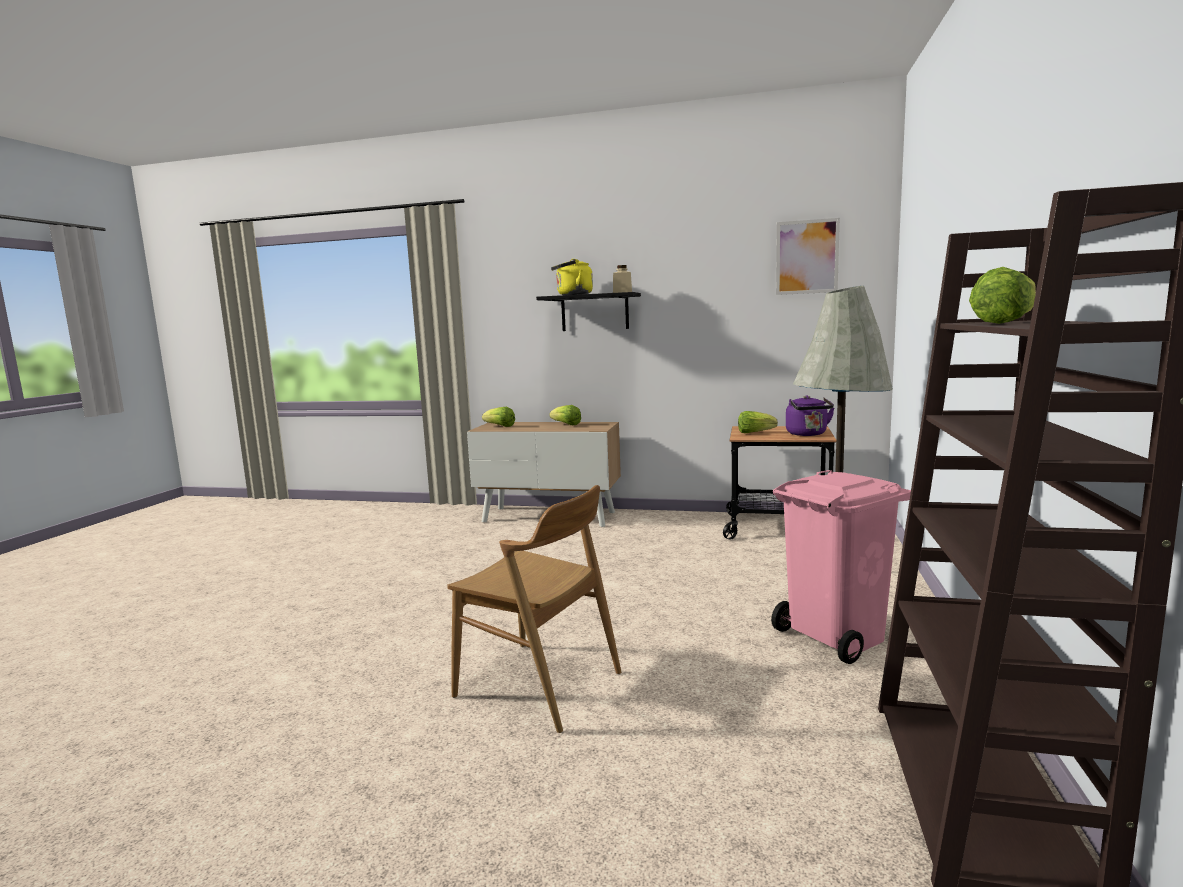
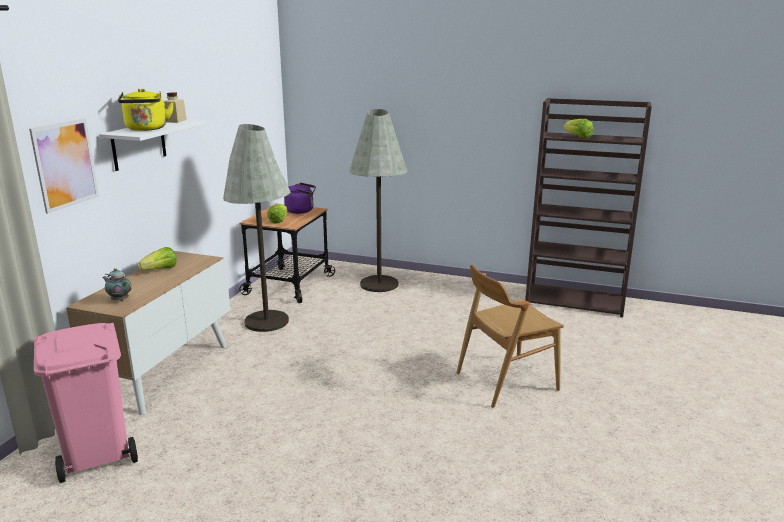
camera: 85 degrees left, 10 degrees up
(500, 426) = (119, 300): lettuce -> teapot
(539, 684) = (506, 381): brown chair -> brown chair turned 150 degrees counterclockwise
(594, 312) = (139, 144): black shelf -> white shelf
(667, 532) = (266, 321): none -> grey floor lamp
(807, 257) = (251, 78): picture -> picture (65, 164)
(837, 636) = (459, 299): pink trash can -> pink trash can (99, 454)

